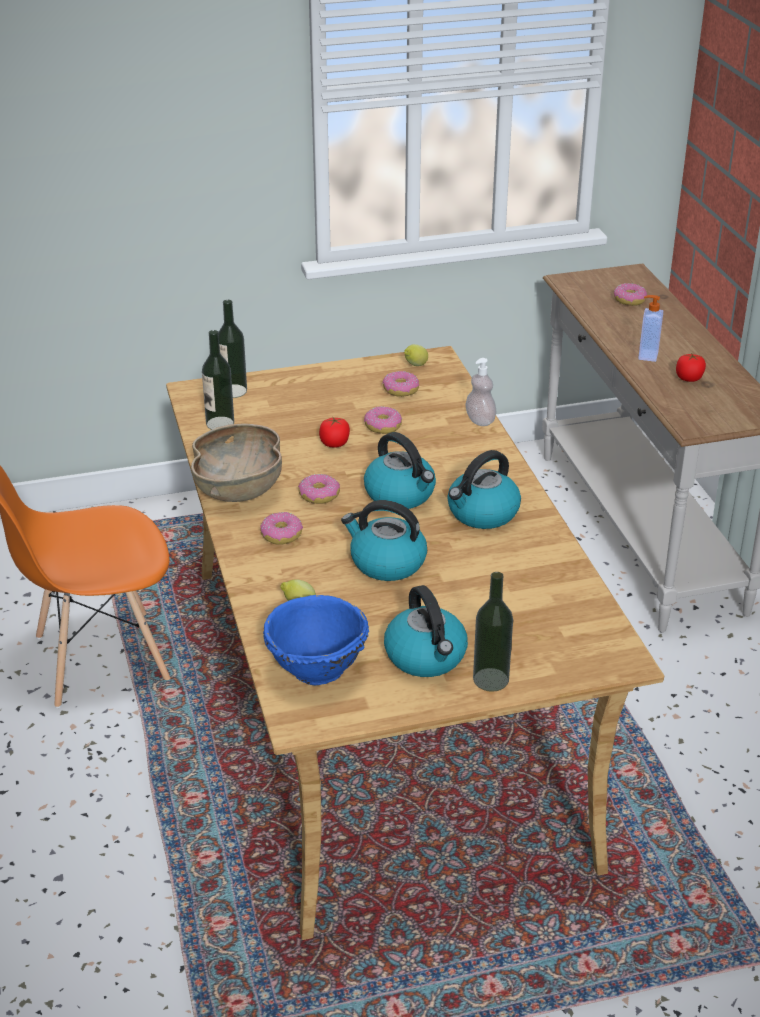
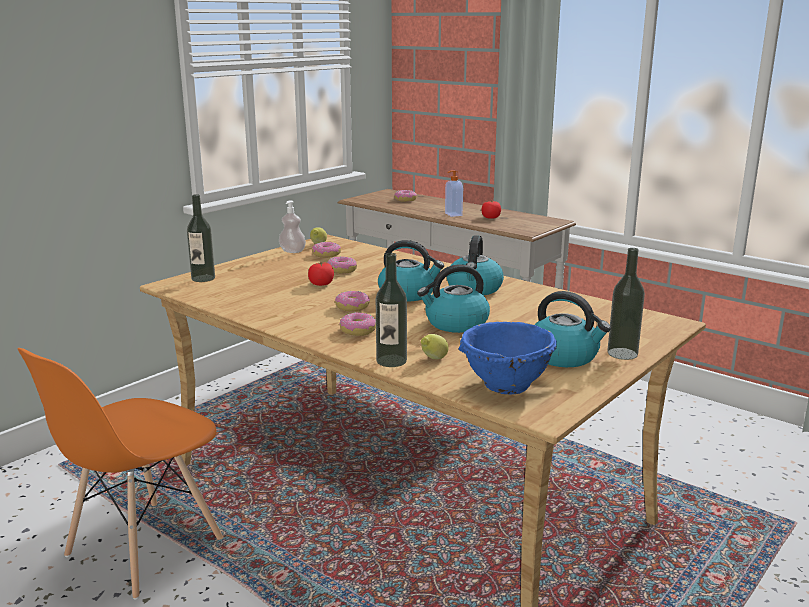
camera: 35 degrees left, 15 degrees down
(220, 423) = (218, 294): bottle -> bottle (391, 361)
(239, 489) = (286, 318): brown bowl -> none
(480, 420) = (400, 256): soap dispenser -> soap dispenser (292, 251)

